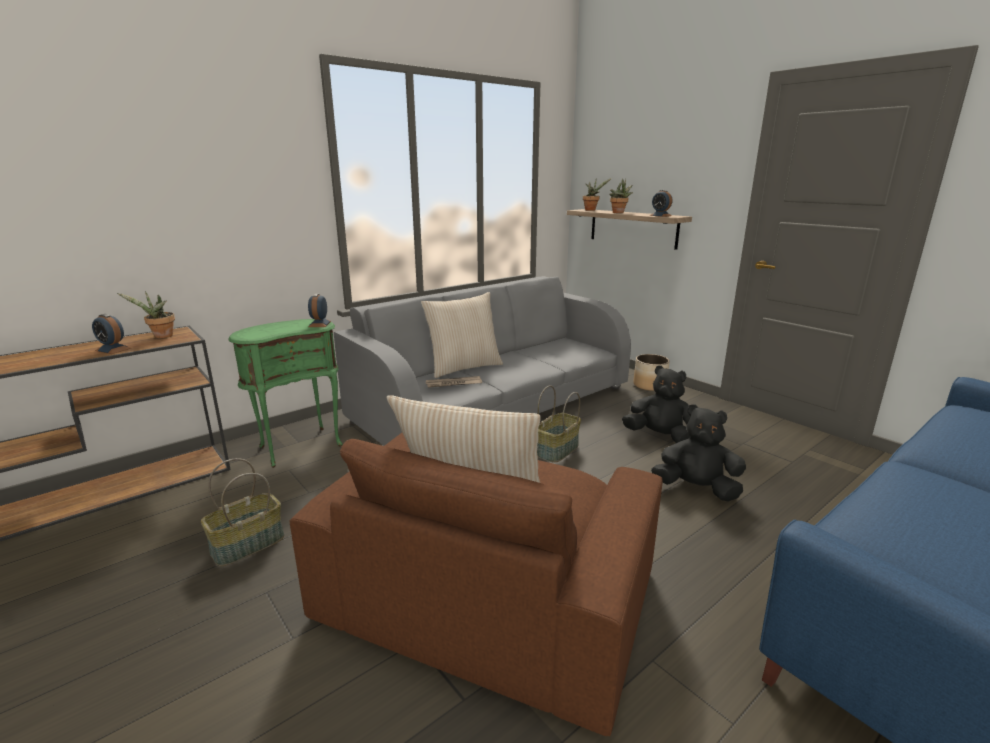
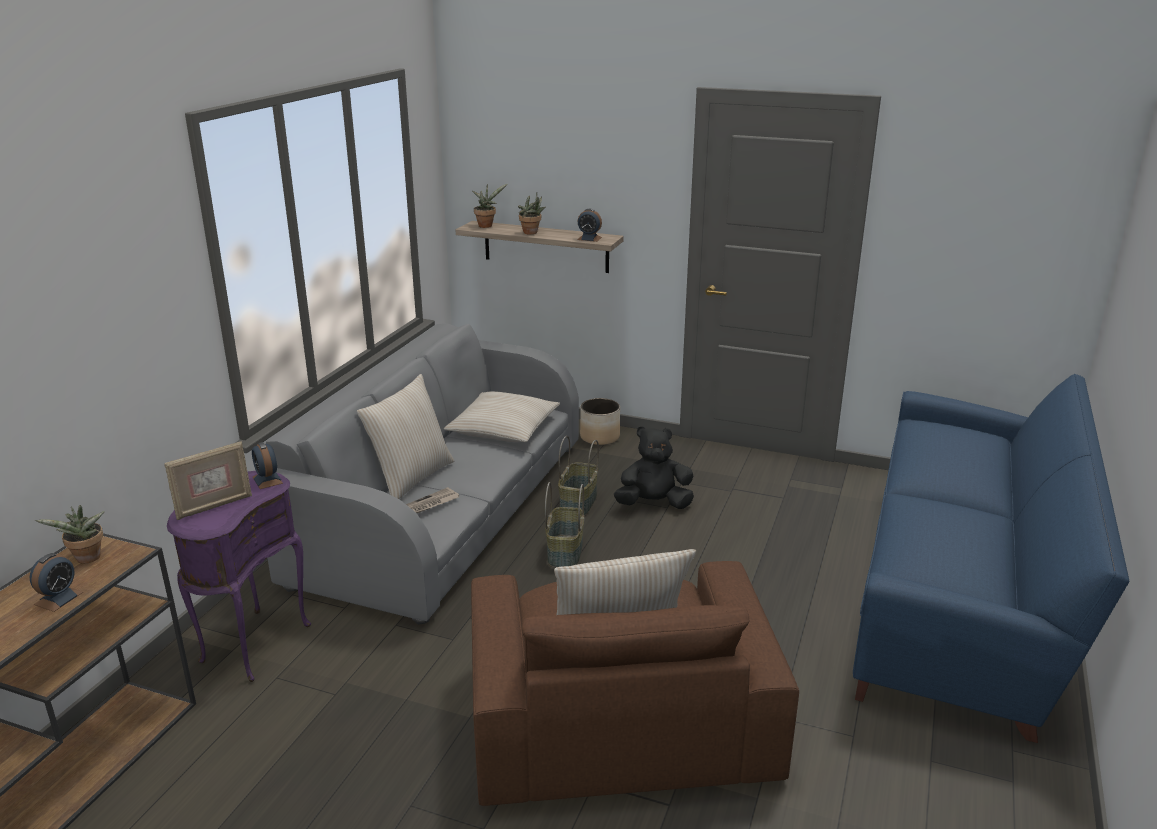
camera: 30 degrees left, 5 degrees up
(113, 349) = (58, 598): alarm clock -> alarm clock turned 60 degrees counterclockwise
(247, 546) = (334, 774): basket -> basket (579, 503)
(269, 329) = (214, 506): none -> picture frame
(299, 446) = (252, 643): green side table -> purple side table
(558, 354) = (503, 428): none -> beige pillow
(696, 489) = (721, 554): black plush toy -> none

